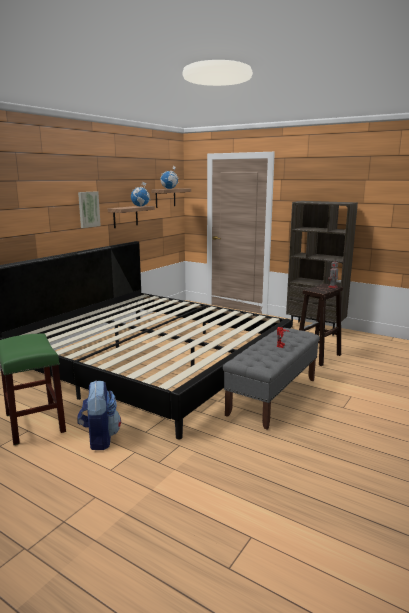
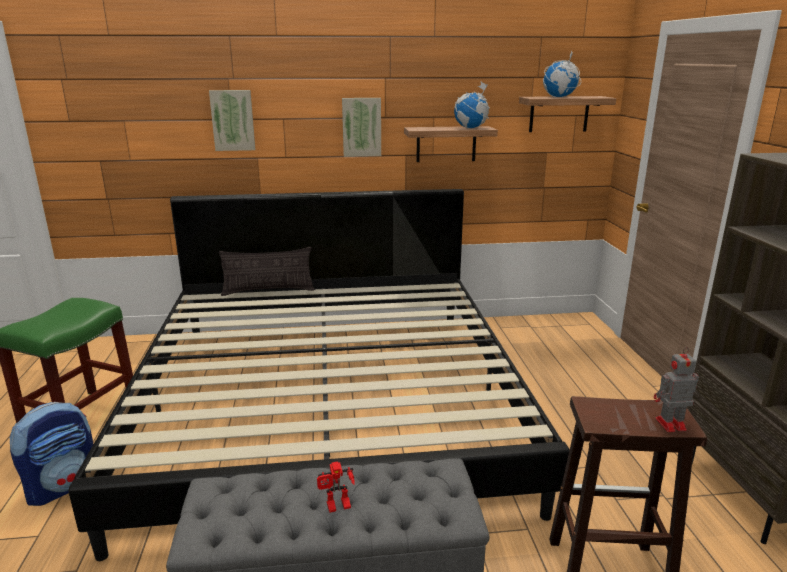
camera: 50 degrees right, 5 degrees up
(20, 209) = (233, 120): none -> picture
(58, 322) = (268, 291): none -> pillow

